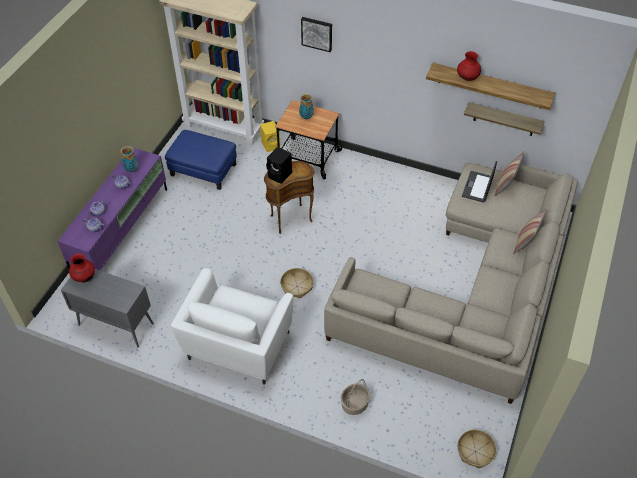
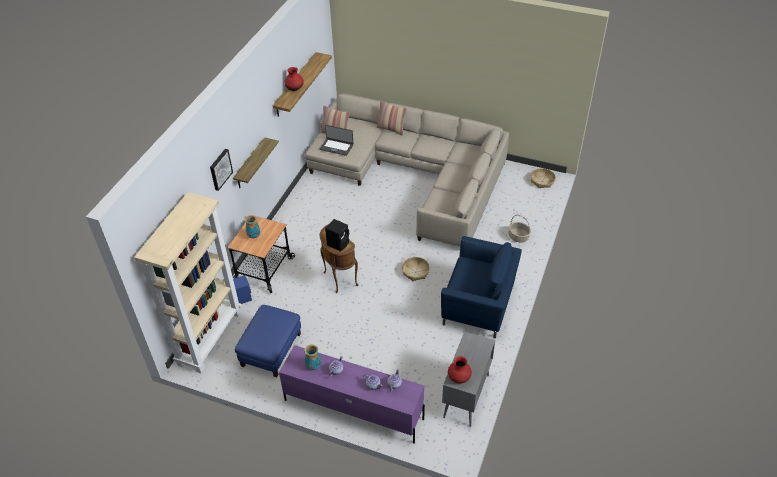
camera: 90 degrees left, 5 degrees down
(237, 346) = (479, 306): white armchair -> blue armchair
(271, 145) = (242, 297): yellow speaker -> blue speaker
(504, 119) = (305, 100): shelf -> shelf (250, 164)

